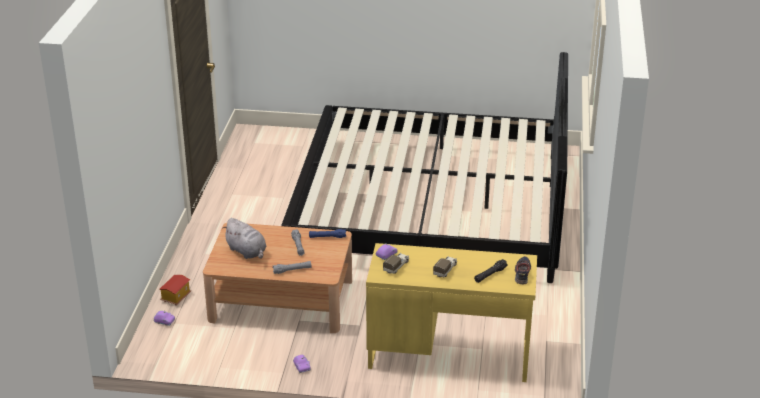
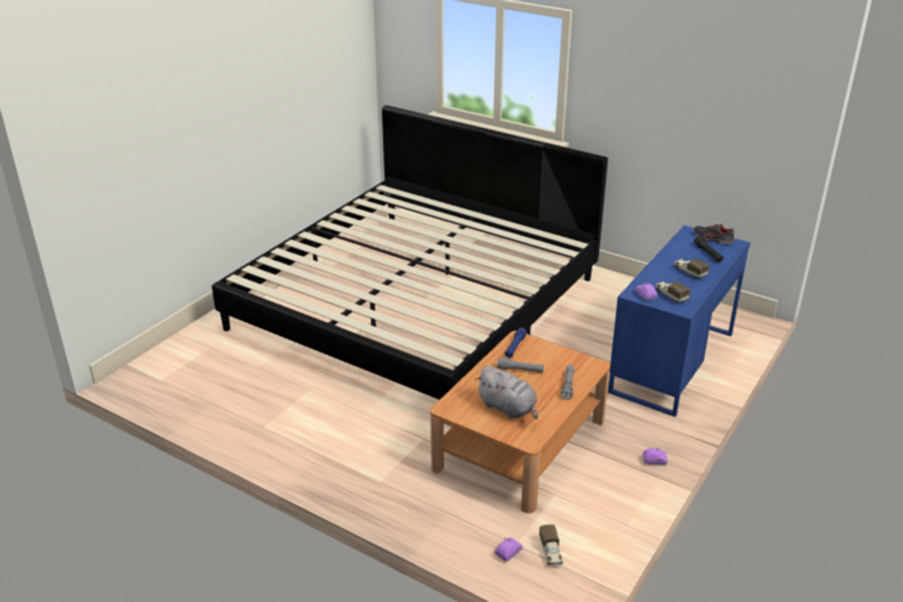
camera: 65 degrees left, 0 degrees up
(173, 339) = (551, 552): none -> toy truck
(175, 297) = (460, 530): toy house -> none
(247, 252) = (508, 408): grey plush toy -> grey plush toy turned 60 degrees clockwise
(449, 353) = (672, 362): yellow desk -> blue desk

